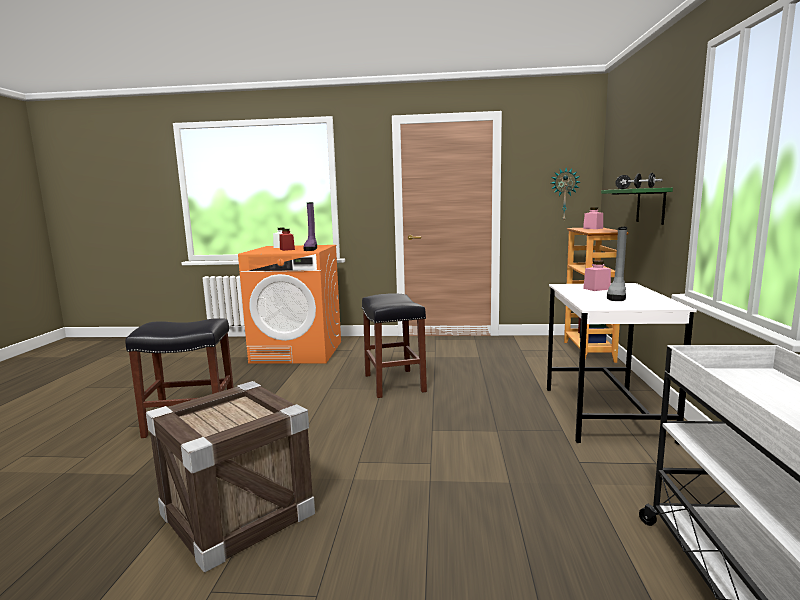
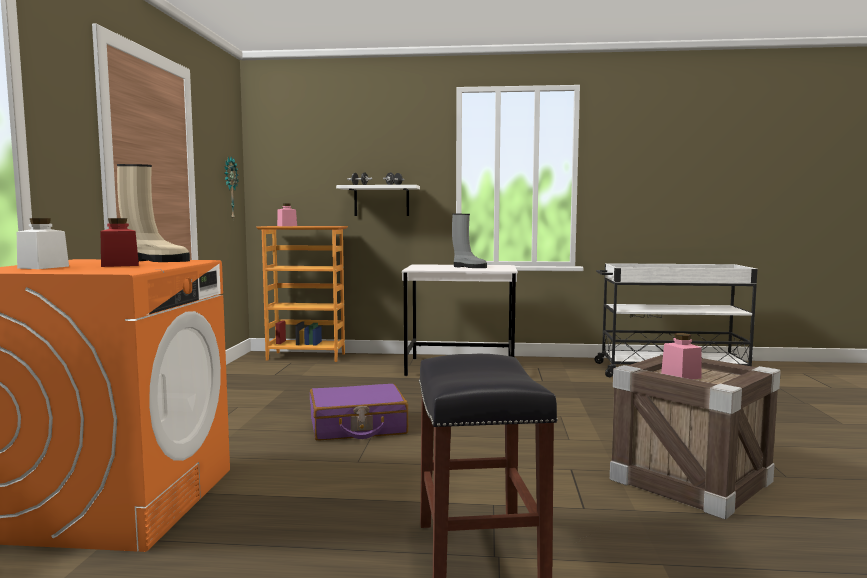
camera: 90 degrees left, 5 degrees down
(311, 249) = (155, 261): purple boot -> beige boot
(395, 383) = (357, 427): black stool -> purple suitcase
(596, 289) = (435, 267): pink jar -> pink jar (681, 375)
(650, 205) = (381, 201): green shelf -> white shelf

